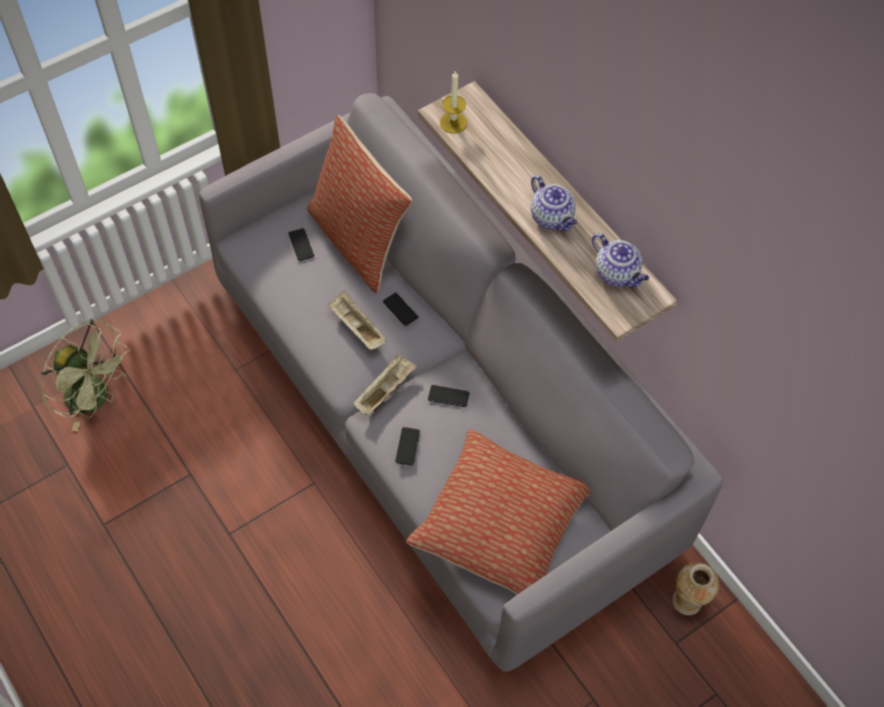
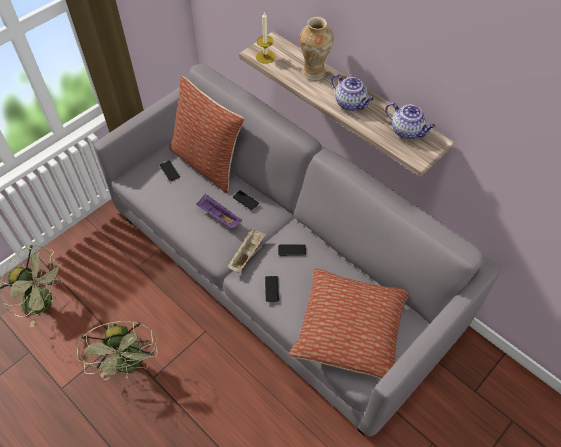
camera: 10 degrees left, 5 degrees down
(200, 510) = (130, 364): none -> green fan
(356, 327) = (218, 216): beige tray -> purple tray
(687, 602) = (474, 361): vase -> vase (314, 73)

